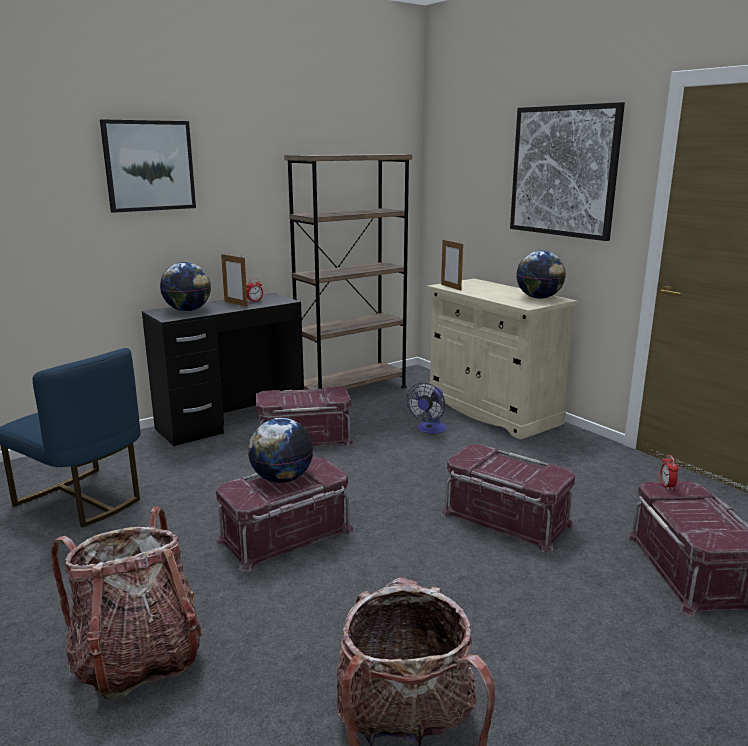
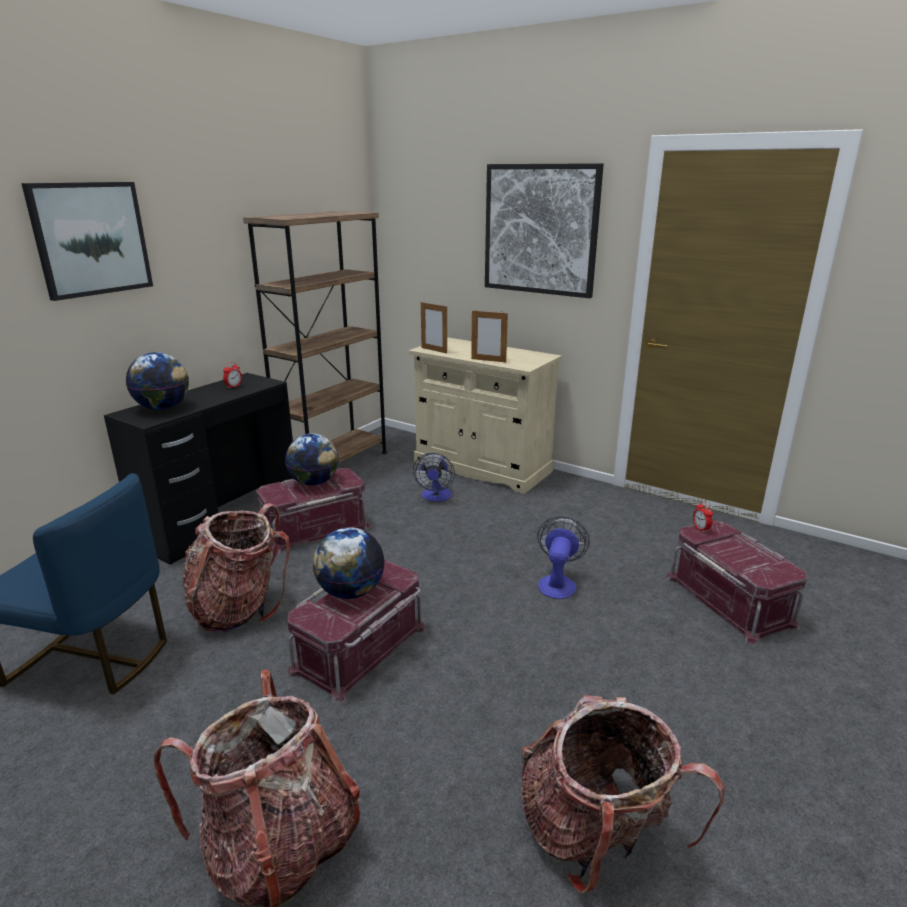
camera: 20 degrees left, 5 degrees up
(207, 486) = (239, 607): none -> backpack
(236, 304) = (214, 392): picture frame -> picture frame (488, 360)
(505, 519) = (558, 582): red storage box -> fan
(539, 298) = (526, 356): globe -> globe (314, 483)

